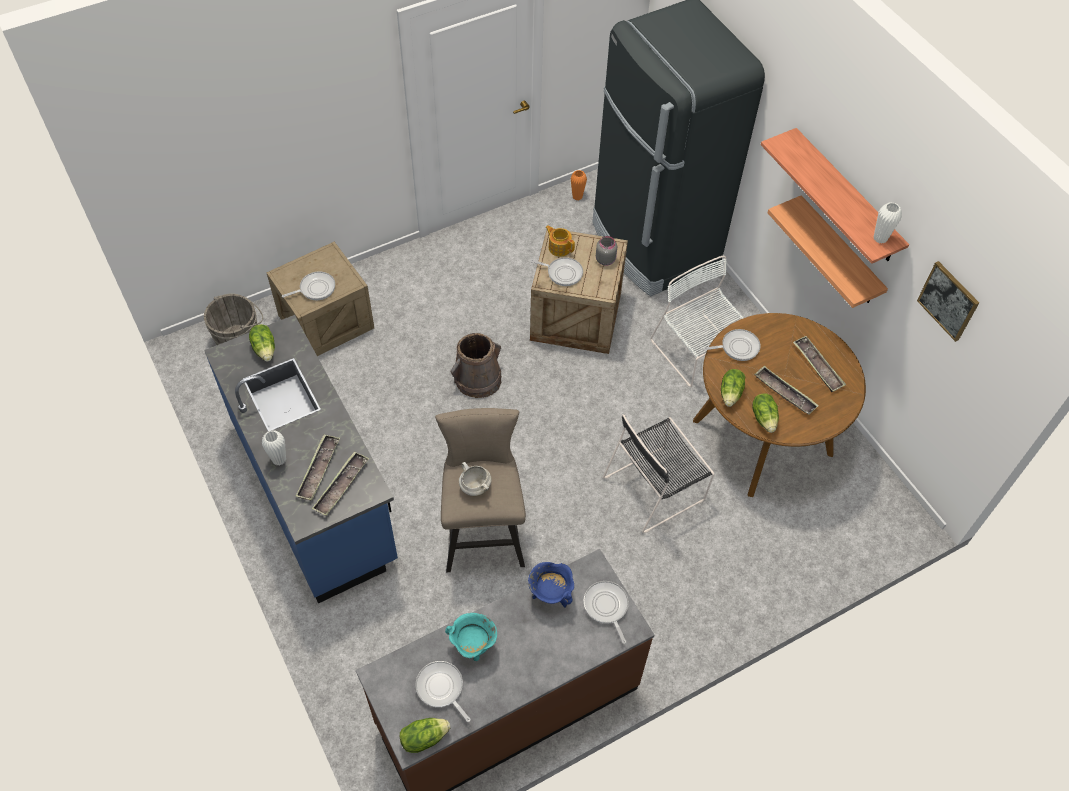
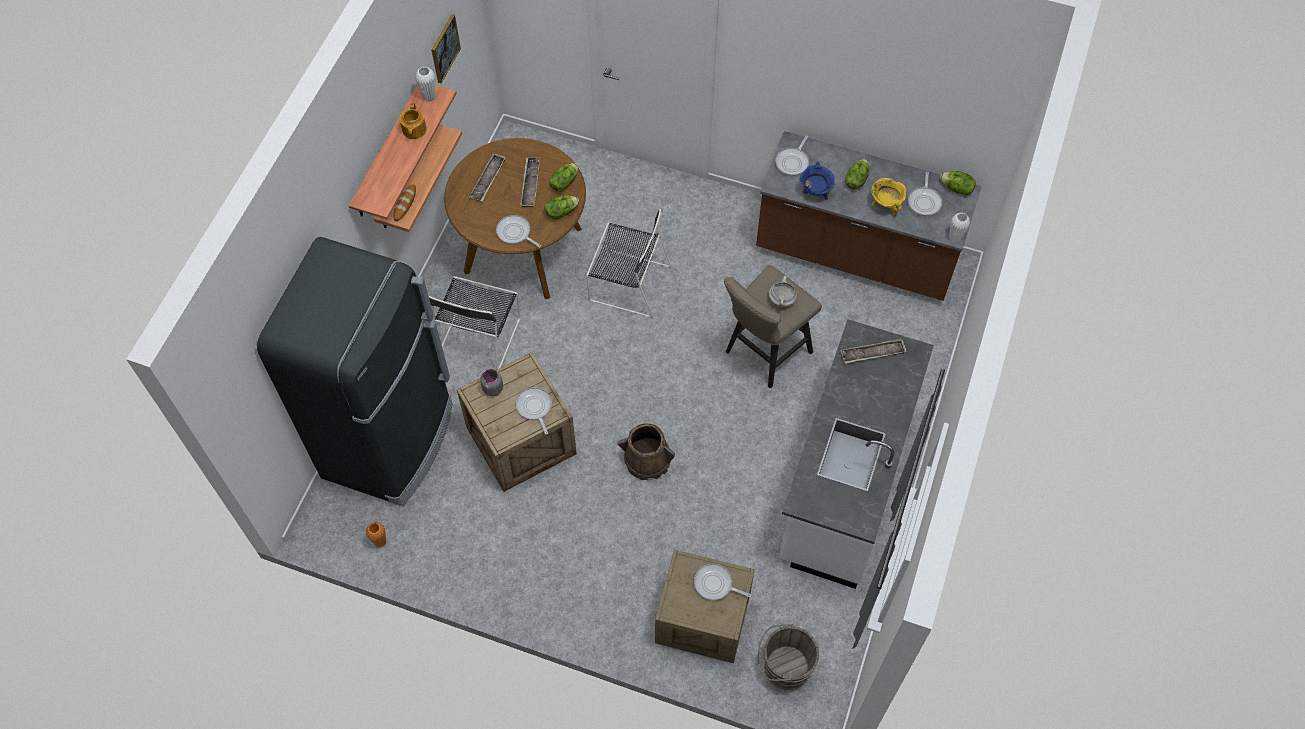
camera: 130 degrees left, 5 degrees up
(265, 349) = (830, 501): lettuce -> lettuce (856, 180)
(279, 459) = (896, 406): white vase -> white vase (954, 238)
(316, 492) = (844, 481): blue counter -> white counter
(318, 470) = (876, 376): tray -> none
(473, 645) = (886, 206): turquoise cooking pot -> yellow cooking pot
(559, 247) = (509, 430): teapot -> teapot (414, 130)
(698, 352) = (480, 335): white chair -> black chair
(798, 221) = (405, 204): none -> bread

